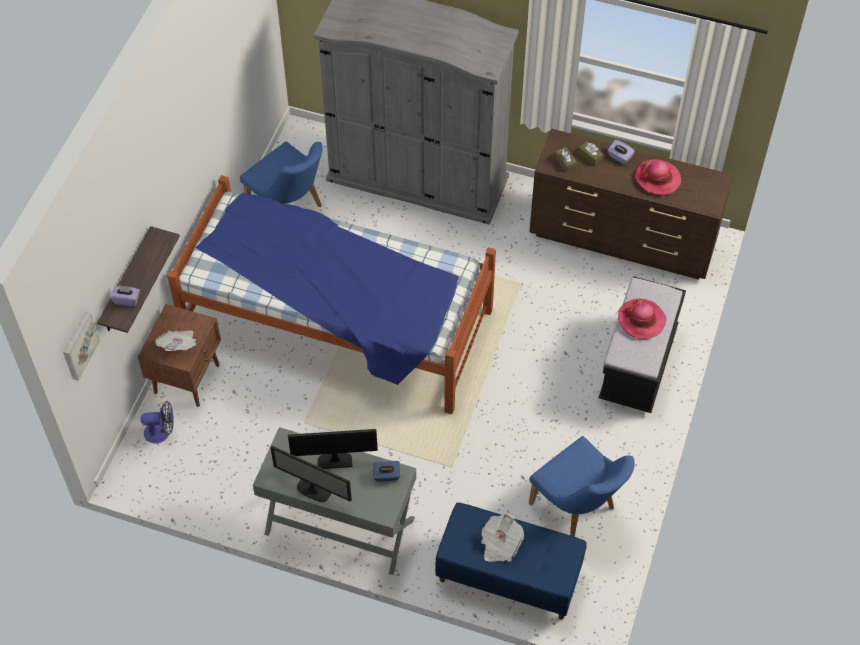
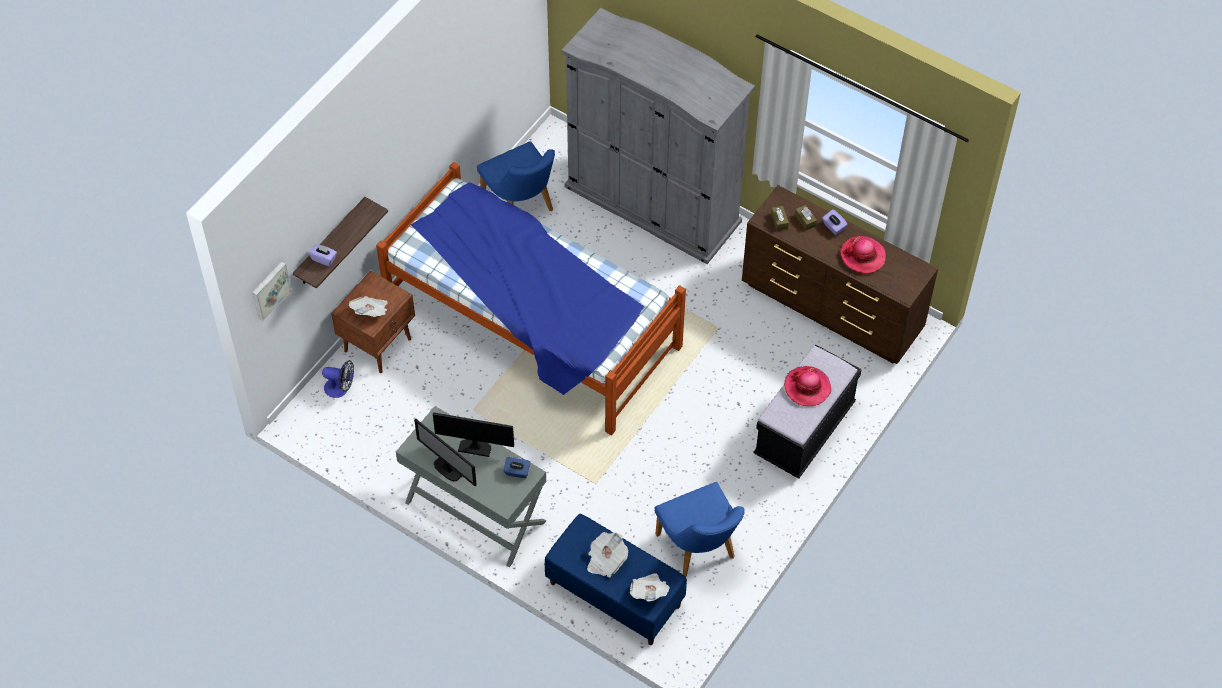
camera: 15 degrees right, 0 degrees up
(555, 566) = (649, 592): none -> newspaper

